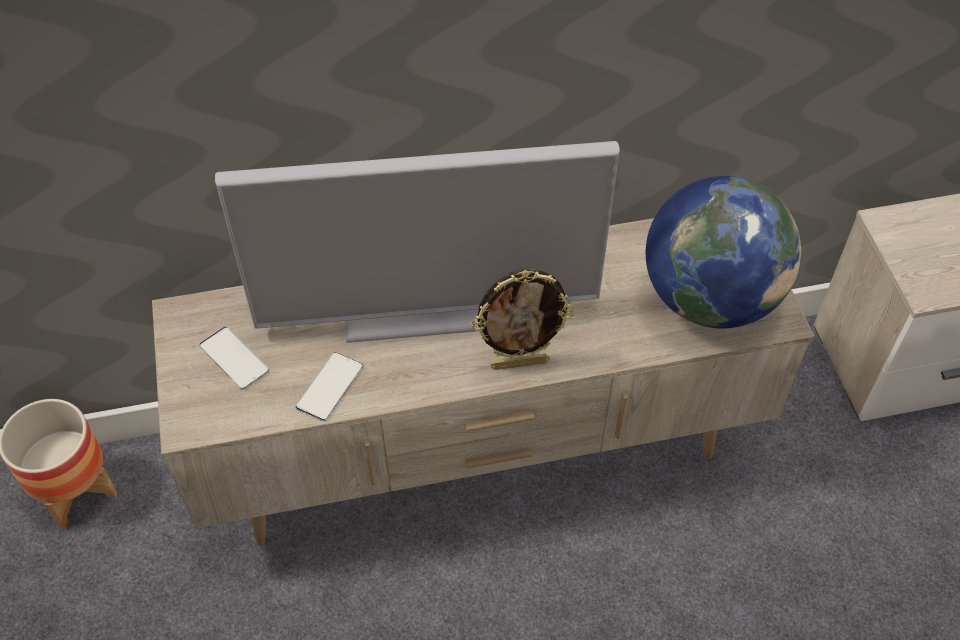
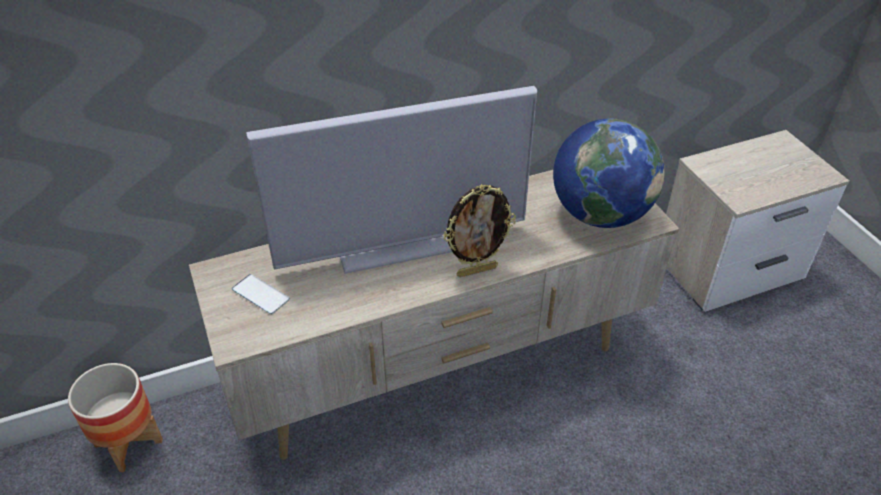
camera: 10 degrees left, 10 degrees down
(329, 387) = (338, 304): phone -> none

